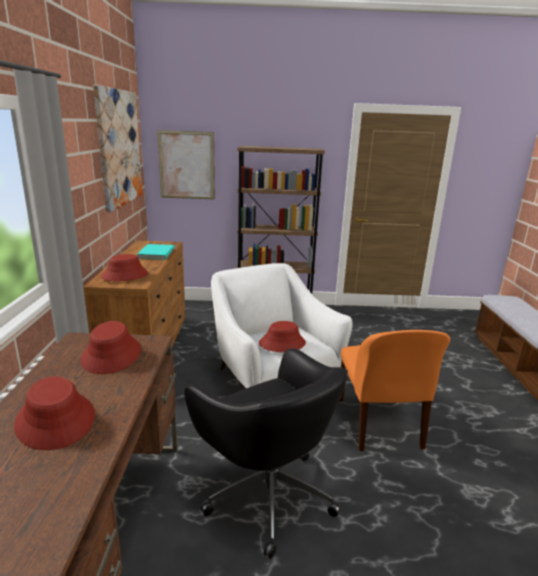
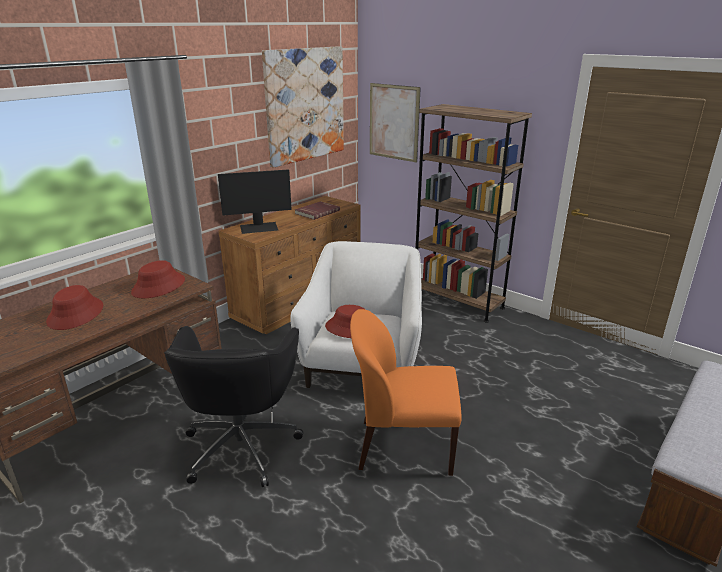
camera: 40 degrees right, 5 degrees up
(125, 275) = (259, 228): red hat -> monitor
(155, 253) = (316, 212): turquoise book -> red book
(379, 424) = (402, 446): orange chair -> orange chair turned 60 degrees clockwise

